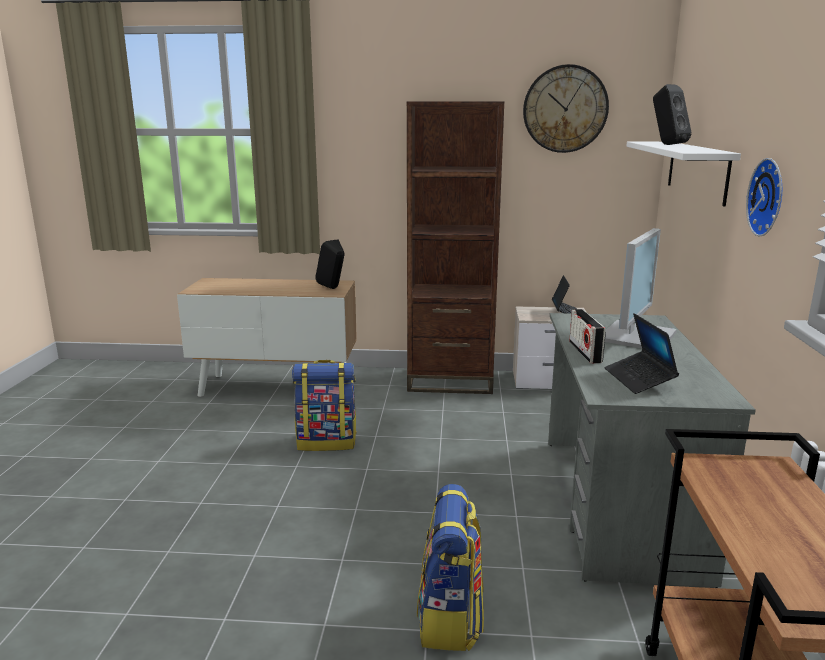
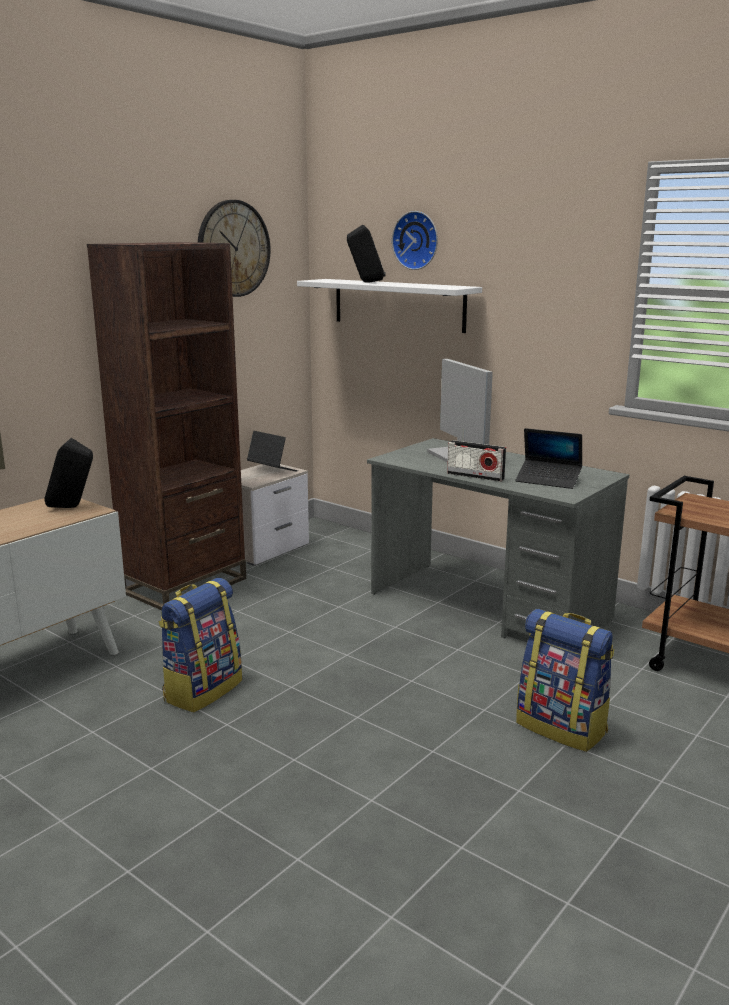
camera: 55 degrees left, 0 degrees up
(770, 197) = (541, 320): wall clock -> wall clock (417, 240)

